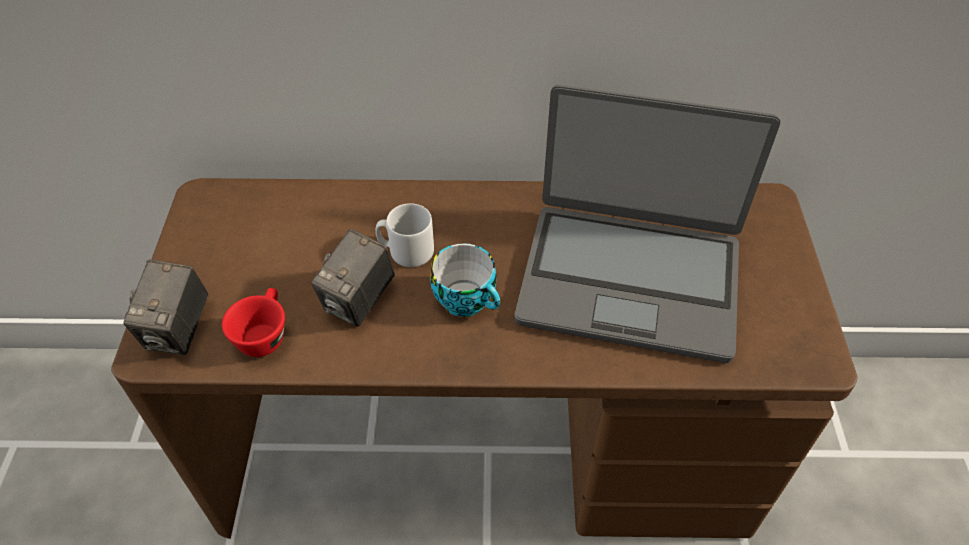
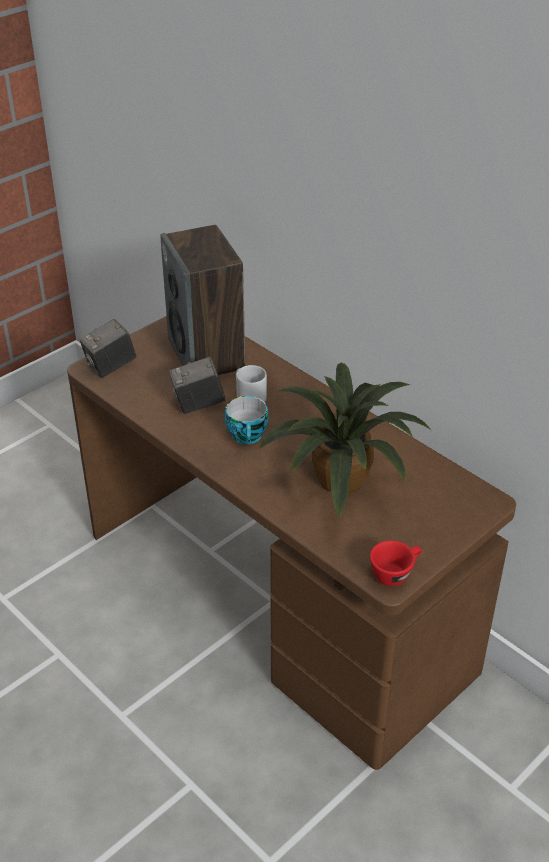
camera: 45 degrees right, 10 degrees down
(263, 334) = (141, 390): red cup -> red cup (395, 572)
(288, 231) = (207, 355): none -> speaker
(629, 279) = (343, 481): laptop -> potted plant

